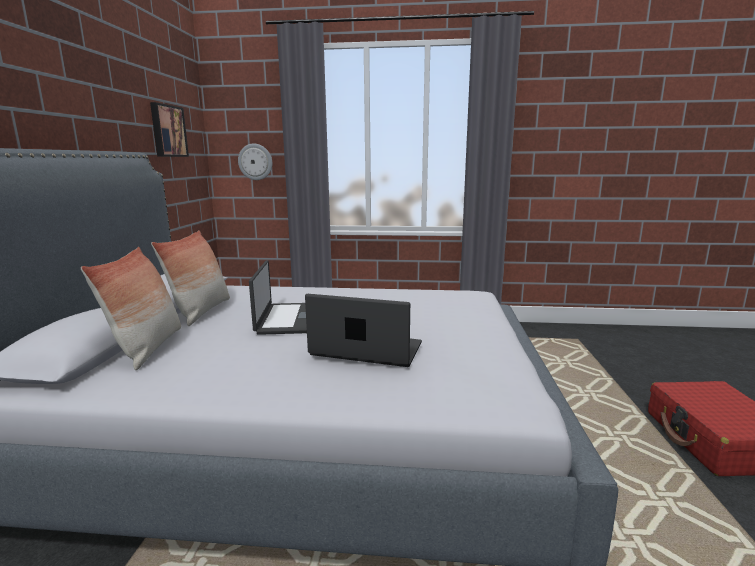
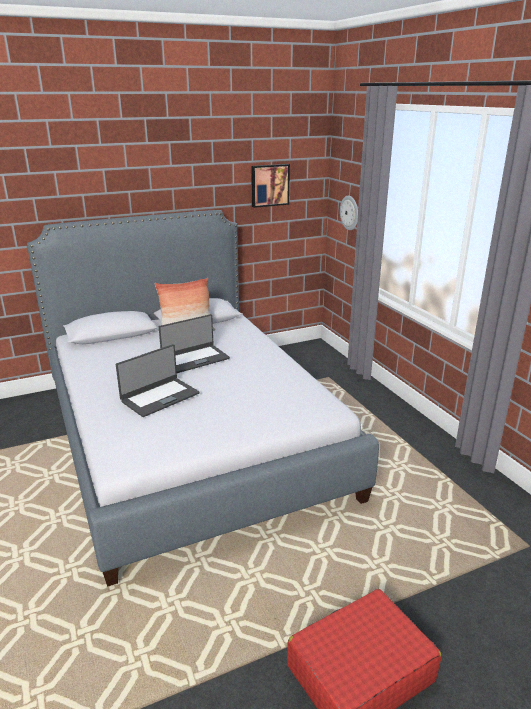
camera: 60 degrees right, 10 degrees up
(148, 348) = (126, 343): pillow -> none
(366, 350) = (159, 397): laptop -> laptop turned 60 degrees clockwise

